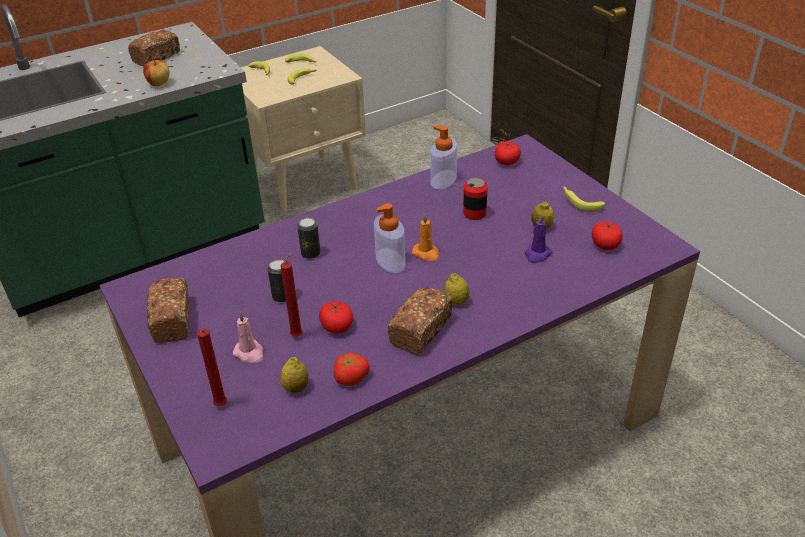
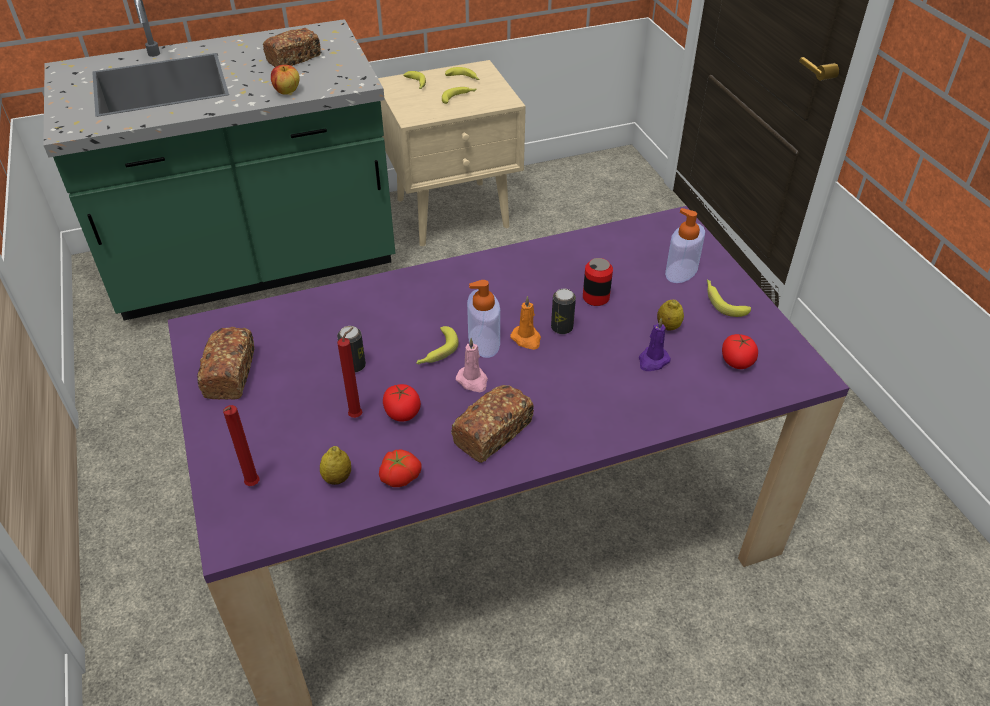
camera: 10 degrees right, 5 degrees up
(249, 353) = (300, 428): pink candle -> pink candle (473, 381)
(310, 253) = (399, 318): can -> can (562, 328)
(351, 275) = (436, 352): none -> banana
(443, 180) = (572, 250): soap dispenser -> soap dispenser (681, 271)
(456, 301) = (543, 404): lemon -> none
(506, 161) = (652, 237): tomato -> none

